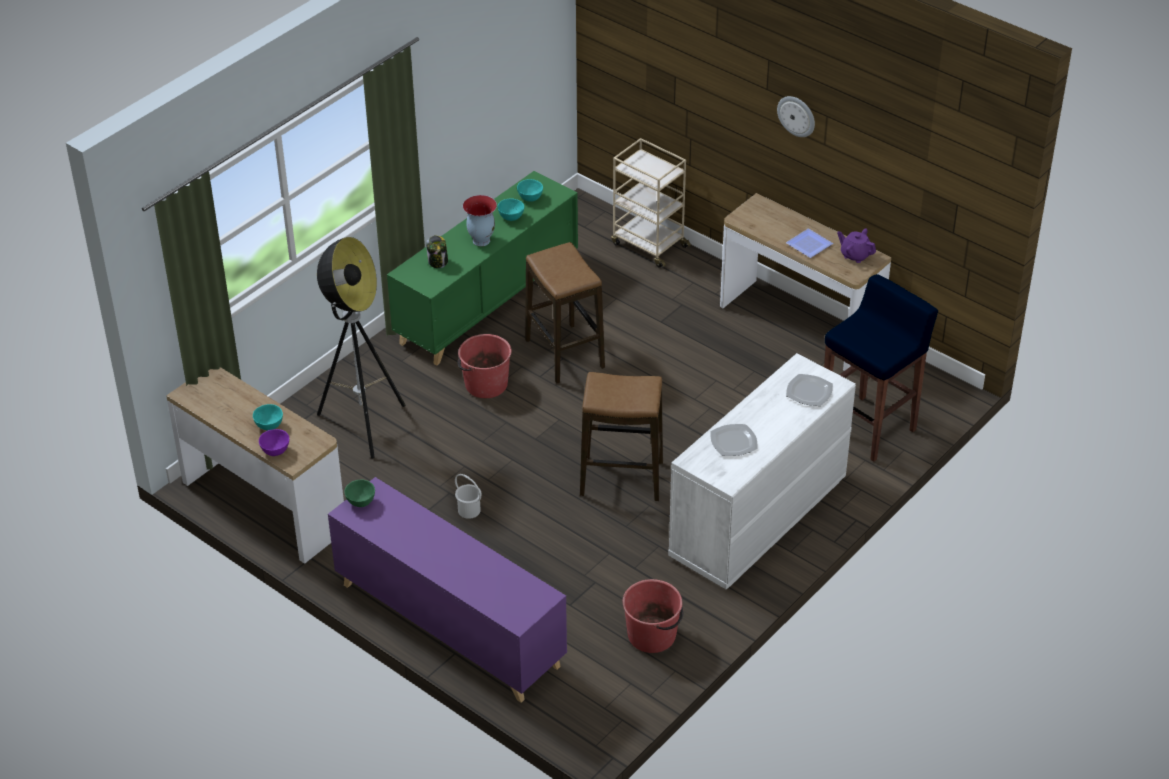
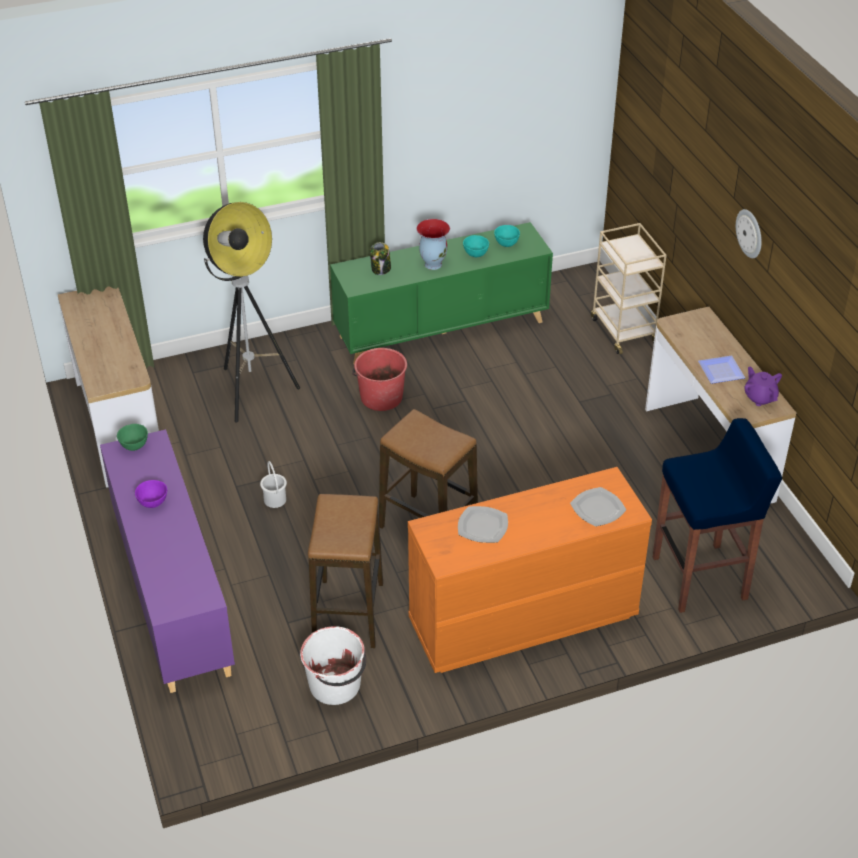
camera: 30 degrees right, 0 degrees up
(269, 426) = (109, 350): turquoise bowl -> none
(276, 451) = (94, 372): purple bowl -> purple bowl (153, 503)
(564, 354) = (470, 397): stool -> stool (348, 613)
(652, 635) = (335, 685): red bucket -> white bucket
(757, 519) = (521, 619): white dresser -> orange dresser

